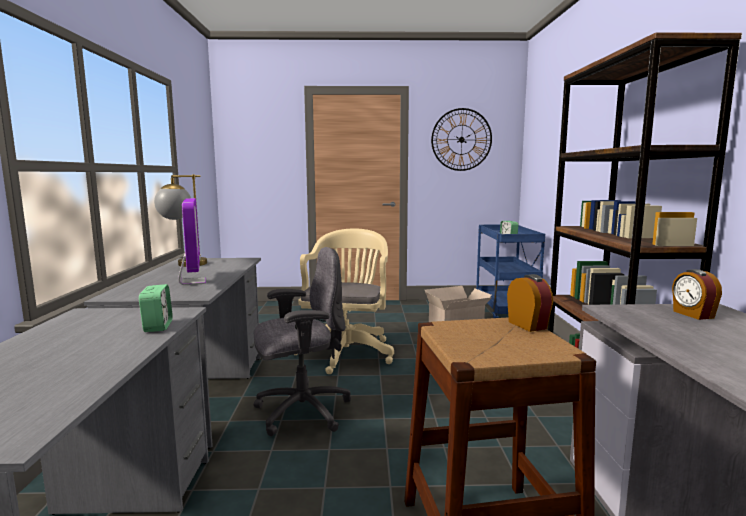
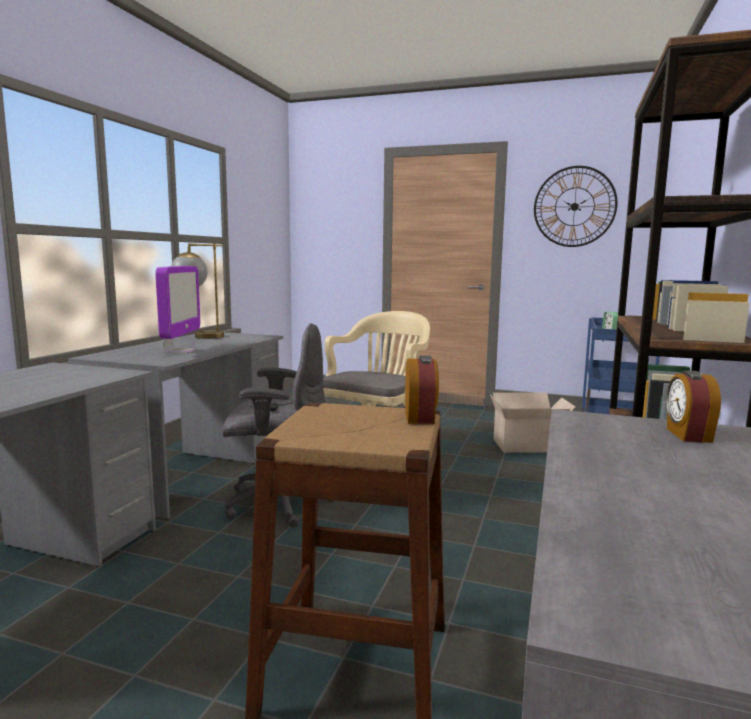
camera: 20 degrees right, 0 degrees up
(158, 326) = (86, 381): alarm clock -> none

